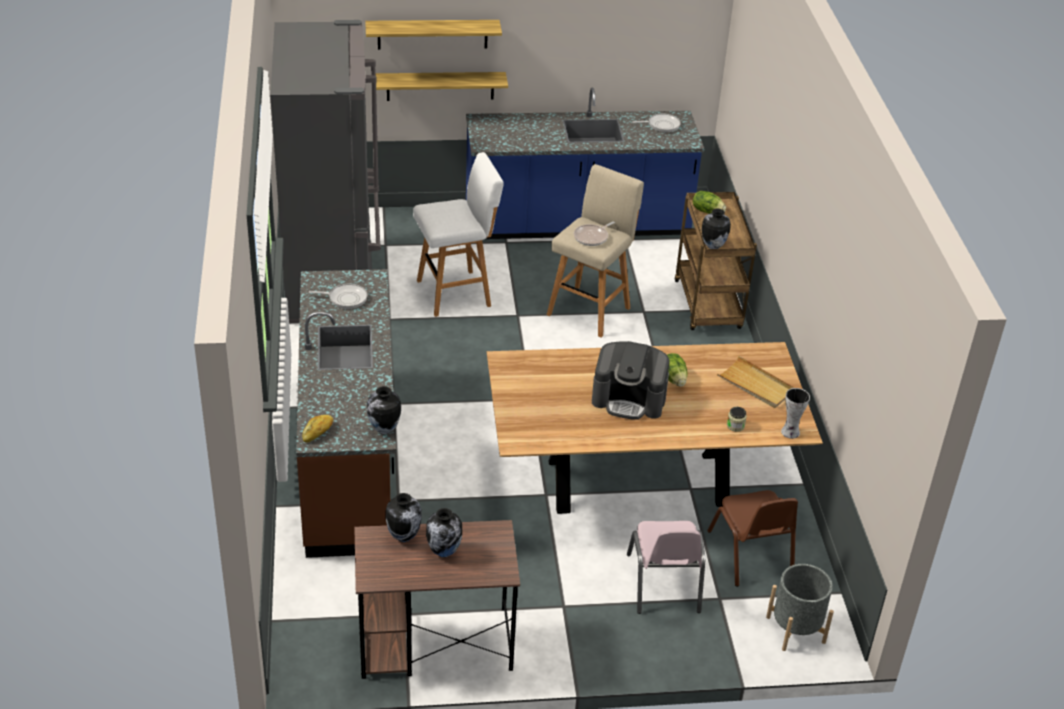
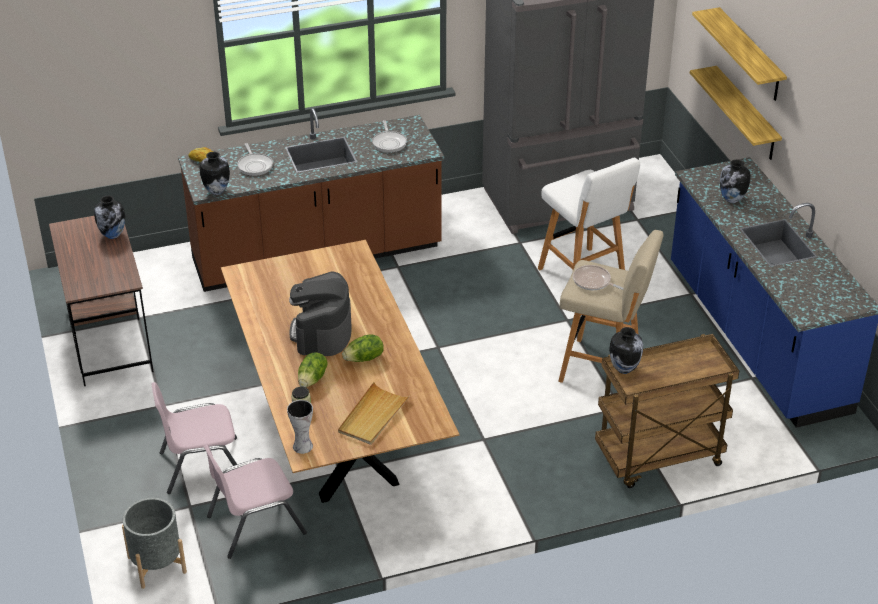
camera: 80 degrees right, 0 degrees up
(444, 552) = (98, 257): vase -> vase (732, 200)
(661, 125) = (827, 290): frying pan -> frying pan (255, 165)
(707, 211) = (695, 359): lettuce -> lettuce (313, 379)
(750, 554) = (255, 524): brown chair -> pink chair

